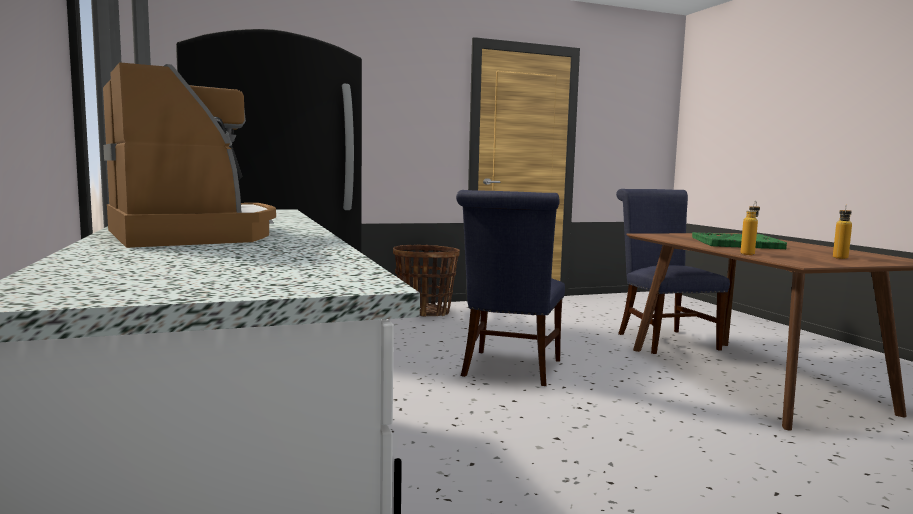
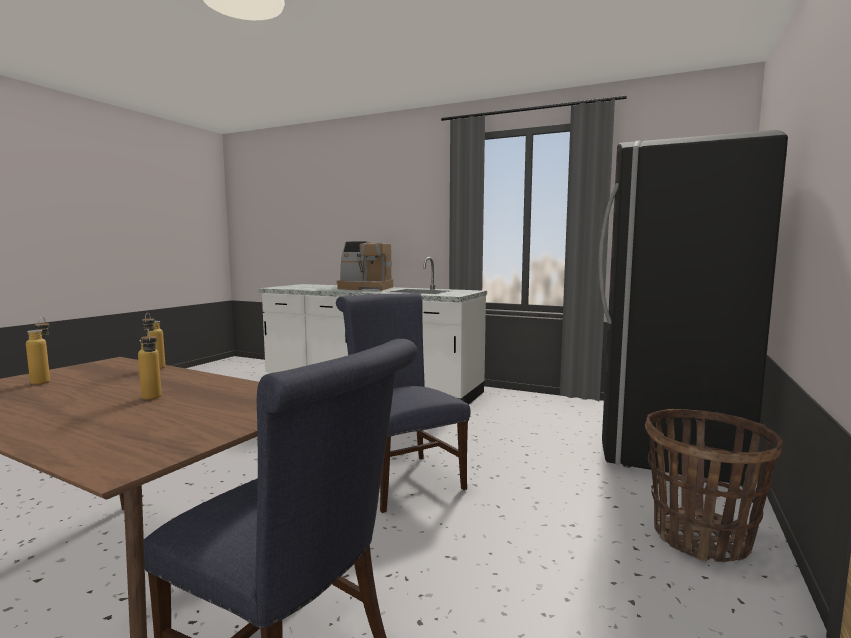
camera: 135 degrees right, 0 degrees up
(736, 243) = (152, 399): green tray -> bottle

